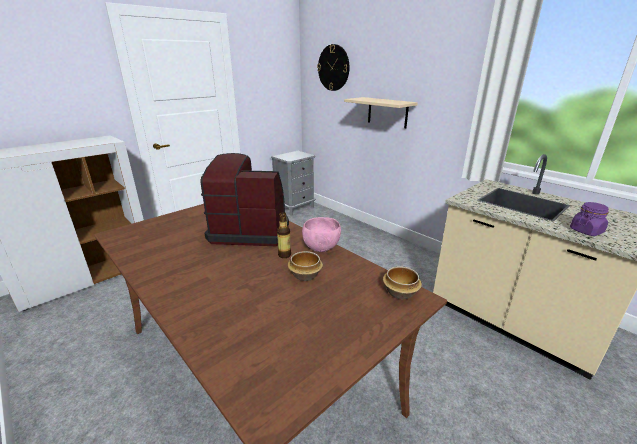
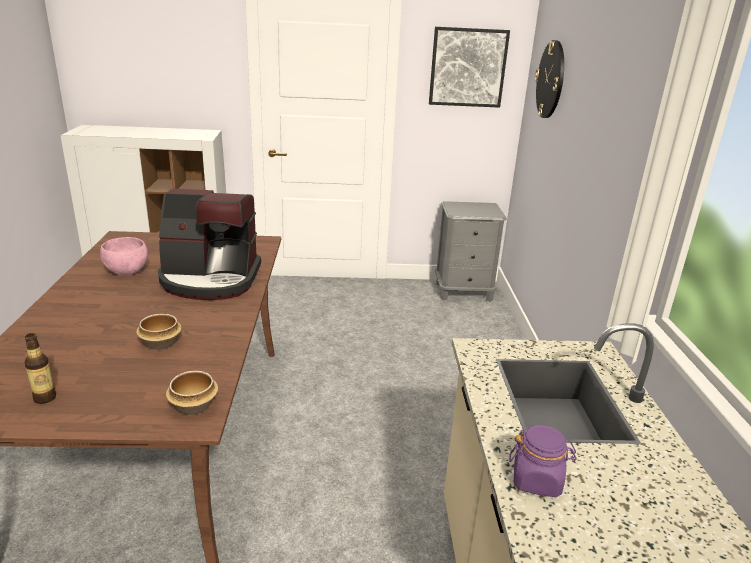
camera: 40 degrees right, 0 degrees up
(250, 230) = (210, 279): coffee machine -> coffee machine turned 135 degrees clockwise
(271, 68) = (467, 67): none -> picture
(284, 255) = (186, 317): bottle -> bottle (45, 398)
(320, 248) = (228, 327): pink bowl -> pink bowl (126, 271)
(387, 112) = (580, 173): beige shelf -> none

